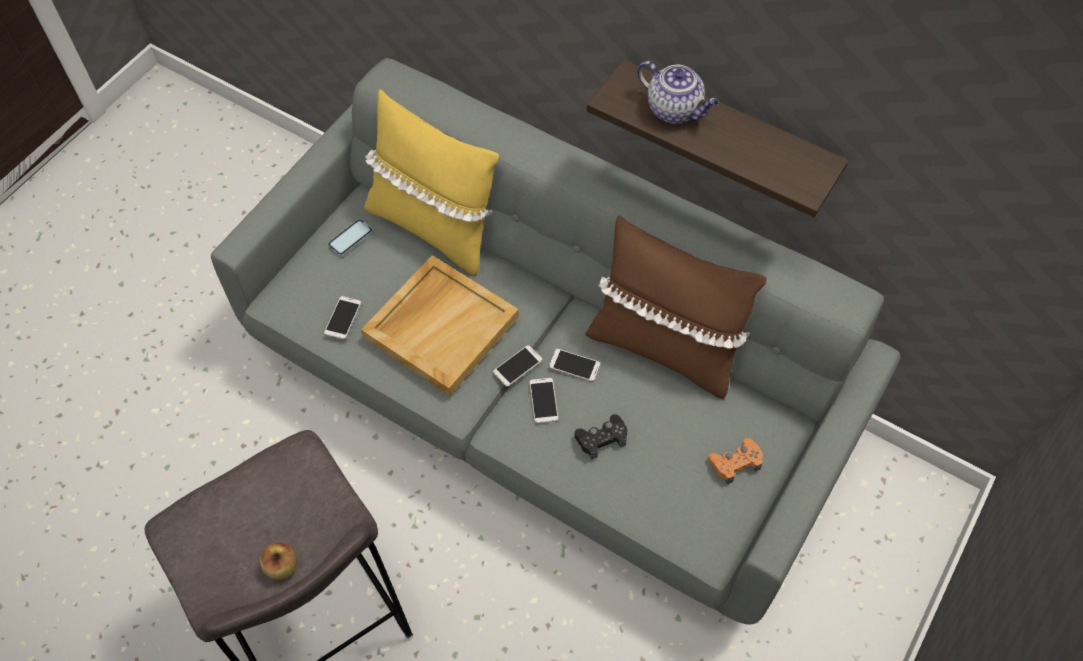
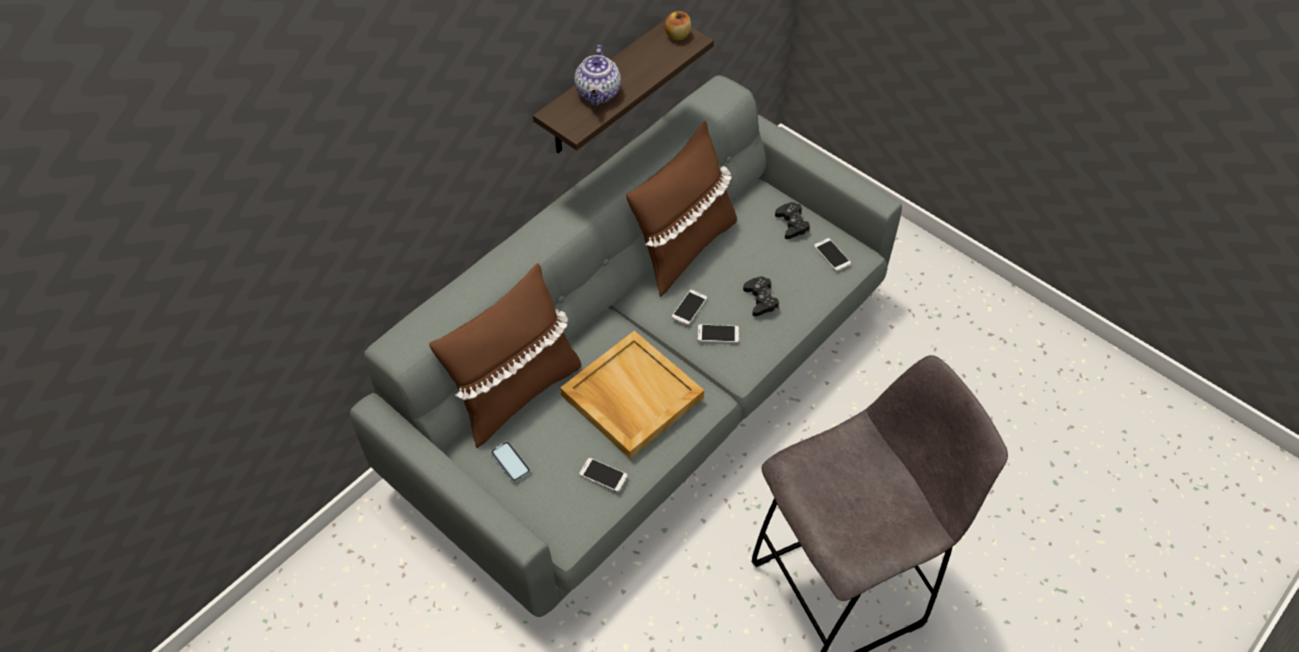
camera: 80 degrees left, 5 degrees down
(282, 566) = (890, 489): apple -> apple (677, 35)
(433, 227) = (515, 393): yellow pillow -> brown pillow
(517, 366) = (679, 349): phone -> phone (832, 255)
(675, 110) = (598, 94): teapot -> teapot turned 135 degrees clockwise
(735, 463) = (792, 224): orange game controller -> black game controller

